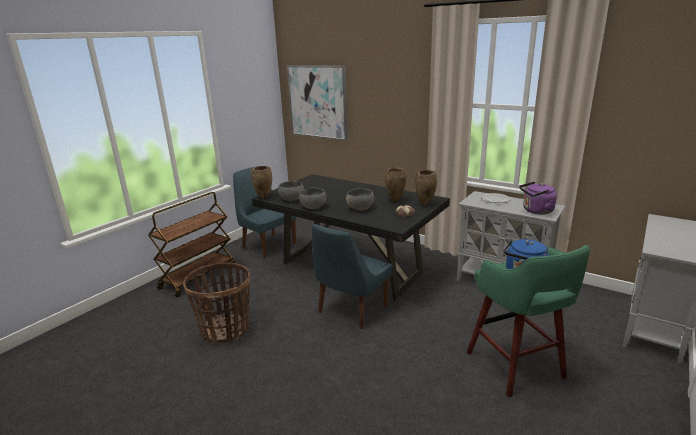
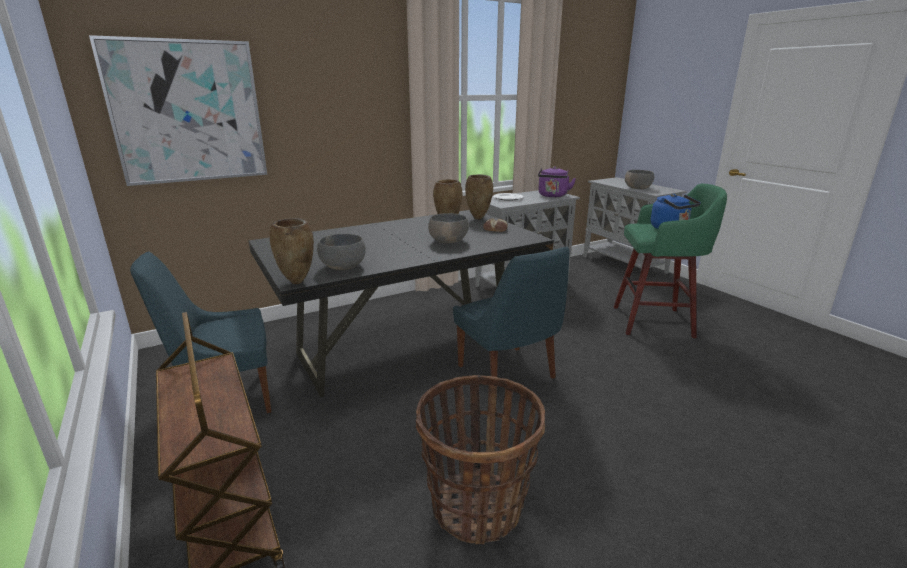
camera: 65 degrees left, 0 degrees up
(313, 207) = (402, 260): grey bowl -> grey bowl (637, 188)

